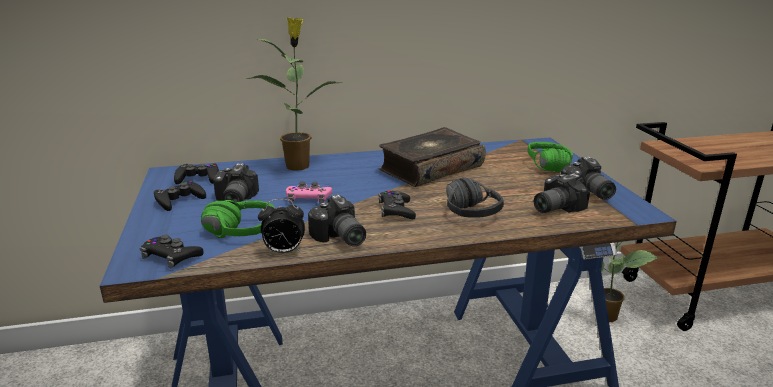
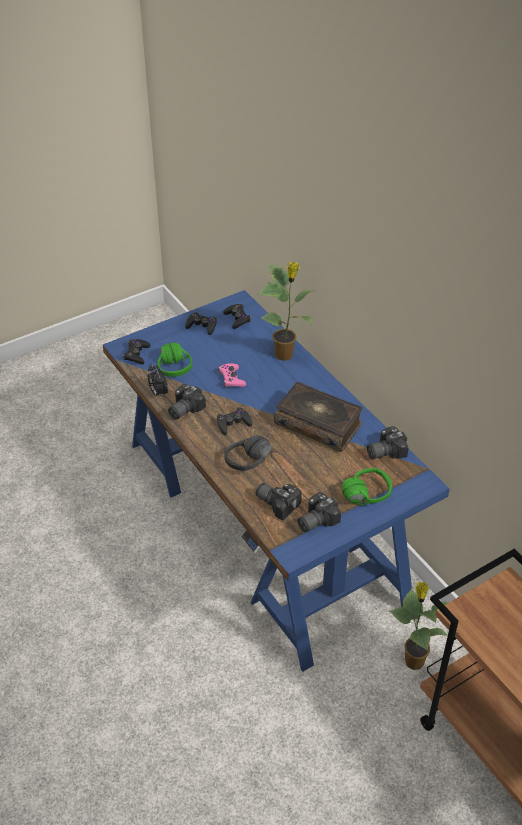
camera: 70 degrees right, 20 degrees up
(233, 201) = (212, 348): camera -> camera (384, 451)

